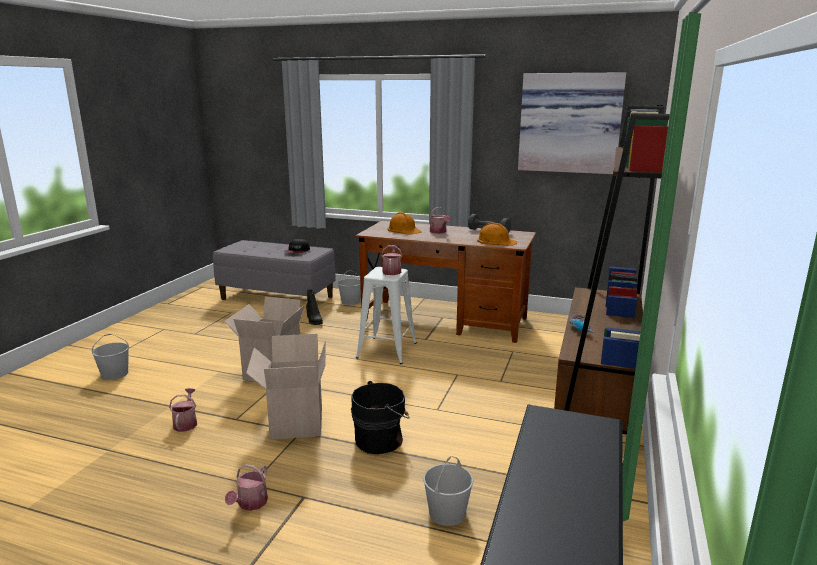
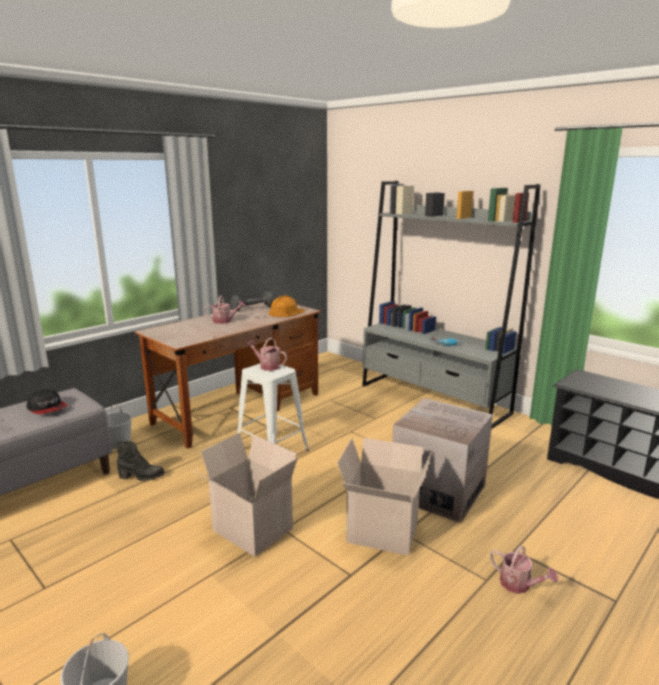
camera: 65 degrees left, 0 degrees up
(186, 423) = (335, 620): watering can -> none
(381, 439) = (438, 491): black bucket -> cardboard box
(404, 230) = (193, 329): orange hard hat -> none
(447, 513) = (547, 487): white bucket -> none
(569, 123) = (274, 199): picture -> none
(596, 405) = (433, 399): brown bookcase -> grey bookcase

